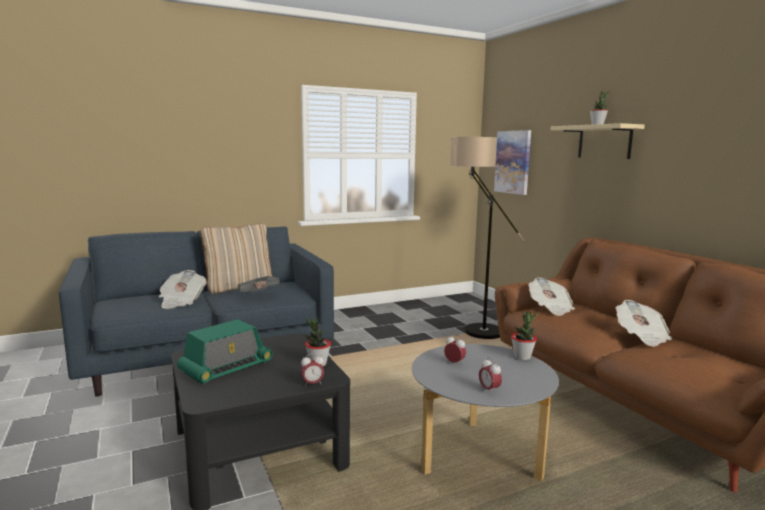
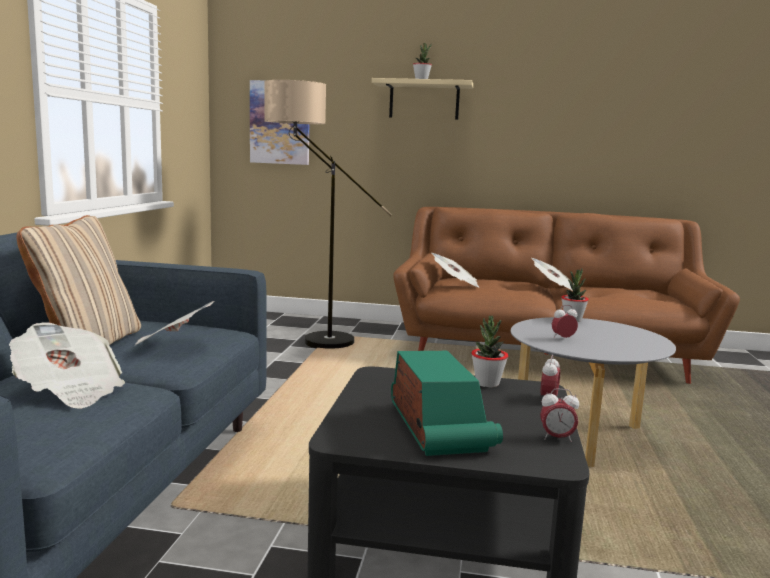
camera: 55 degrees left, 0 degrees up
(489, 390) = (639, 346): alarm clock -> alarm clock (557, 438)

